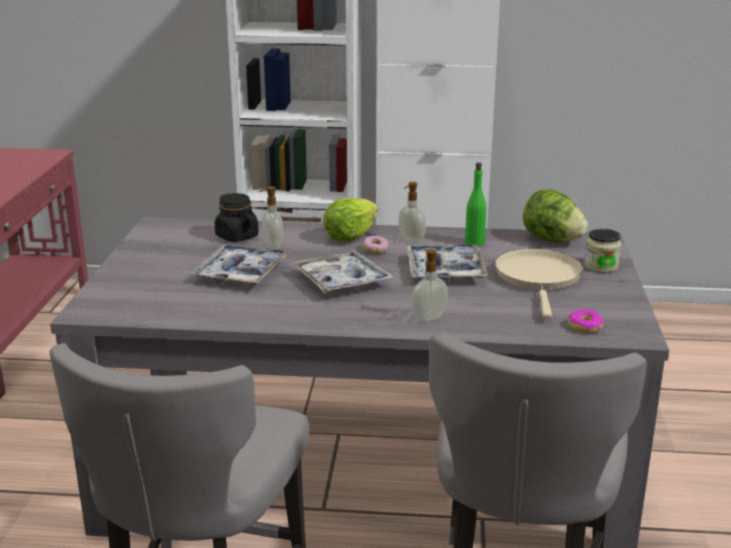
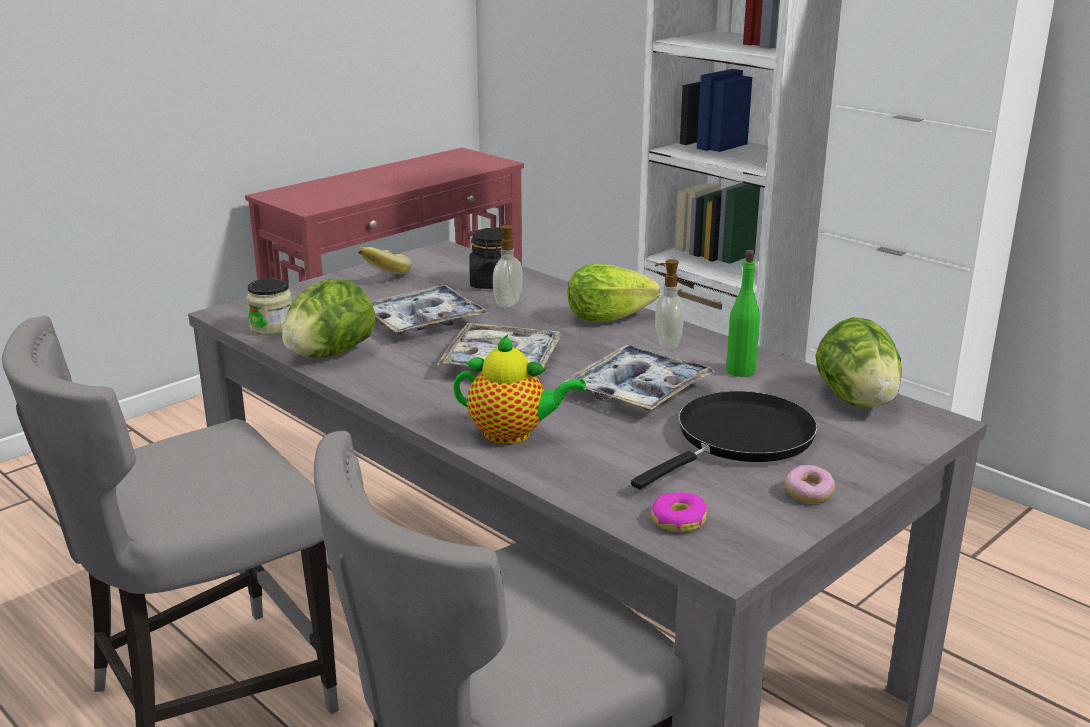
camera: 40 degrees right, 0 degrees up
(147, 253) = (382, 275): none -> banana
(222, 313) = (329, 354): none -> lettuce
(375, 250) = (604, 342): donut -> donut (808, 494)
(428, 317) = (513, 434): soap dispenser -> teapot
(538, 278) = (739, 439): beige frying pan -> black frying pan
(601, 266) = (860, 456): jar -> jar (272, 327)

